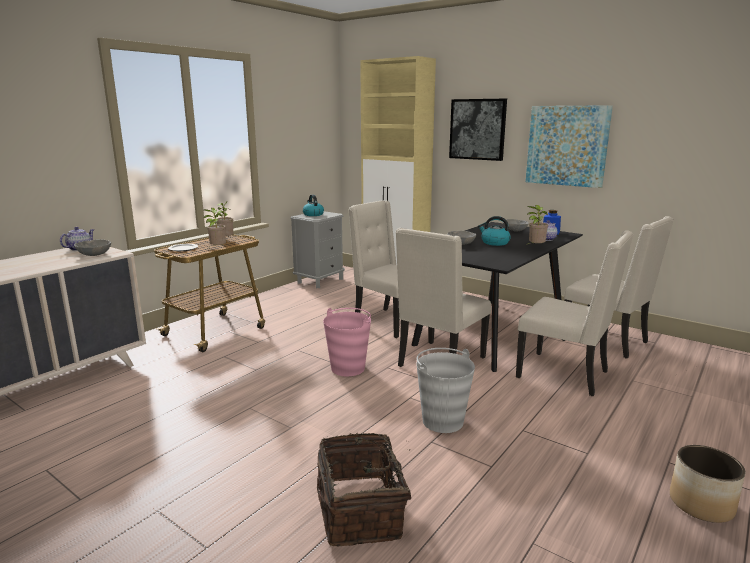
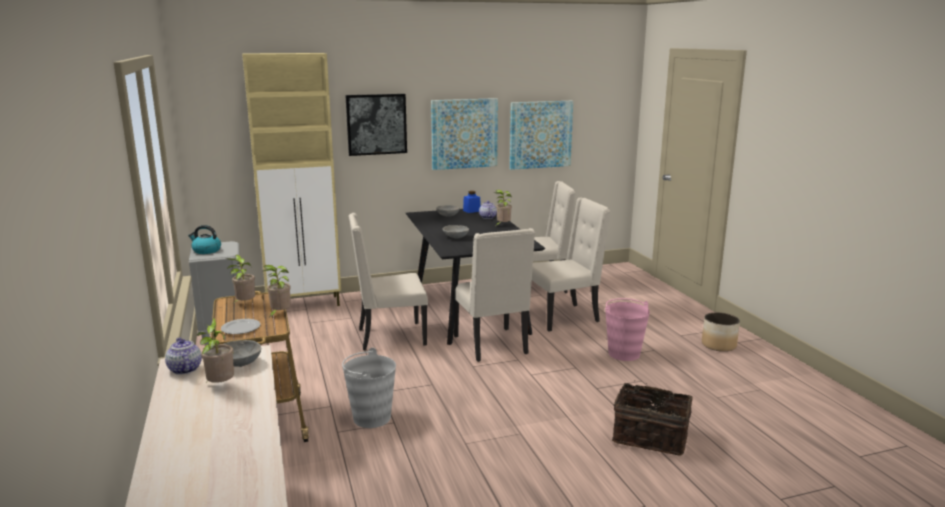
camera: 55 degrees left, 0 degrees up
(56, 259) = (220, 386): none -> potted plant
(348, 368) = (452, 381): pink bucket -> pink bucket (624, 354)
(442, 421) = (575, 375): grey bucket -> grey bucket (371, 418)
(494, 243) = (471, 230): kettle -> none
(671, 155) = (540, 134): none -> picture

